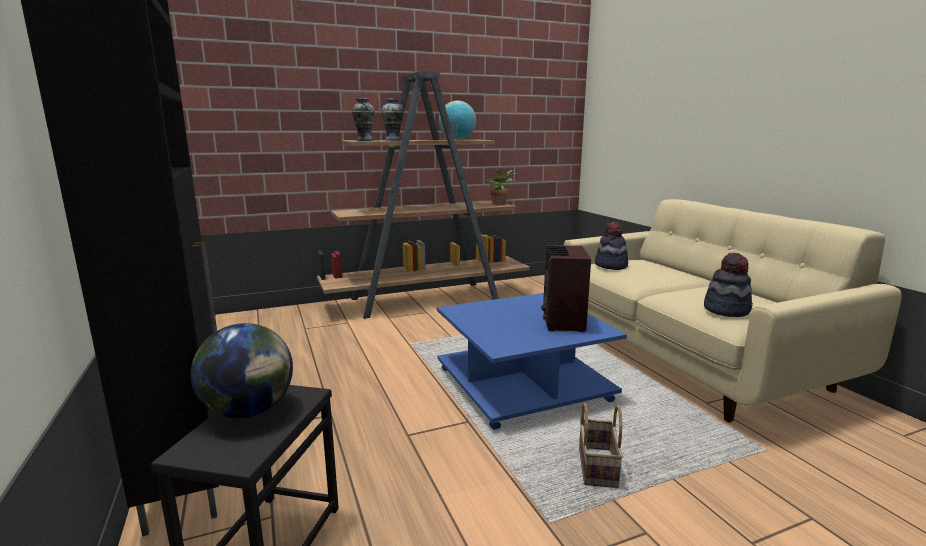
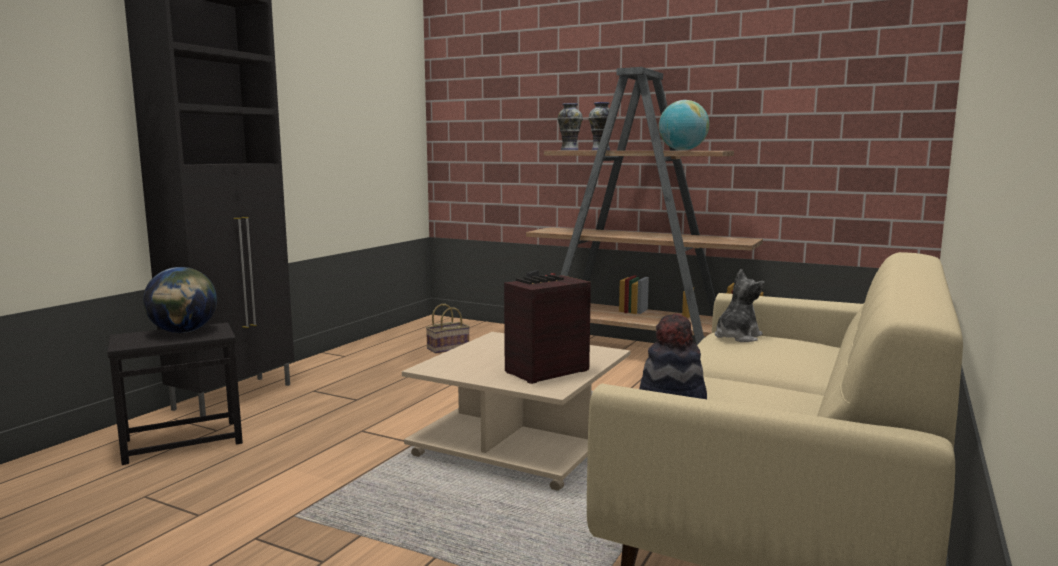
camera: 50 degrees right, 5 degrees down
(499, 203) = (743, 241): potted plant -> none
(525, 385) = (522, 443): blue coffee table -> beige coffee table
(596, 466) = (408, 514): basket -> basket (448, 348)
(610, 266) = (737, 337): hat -> plush toy

